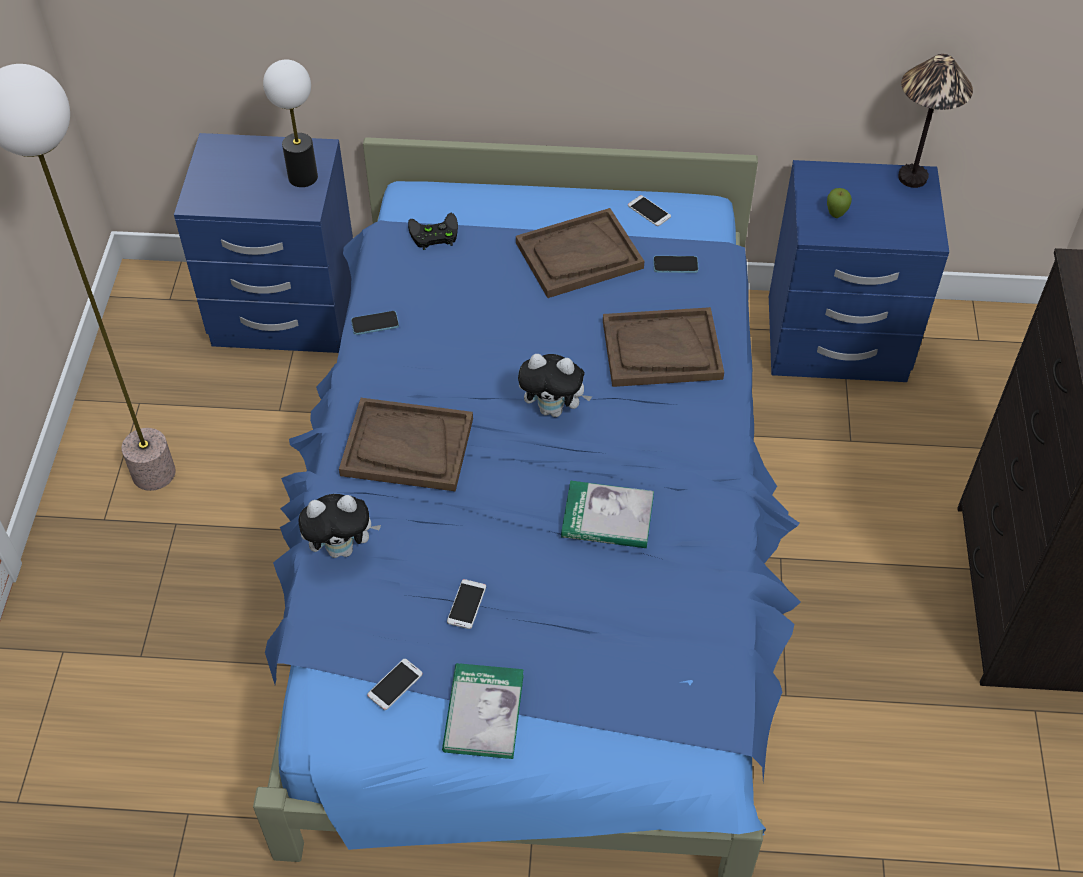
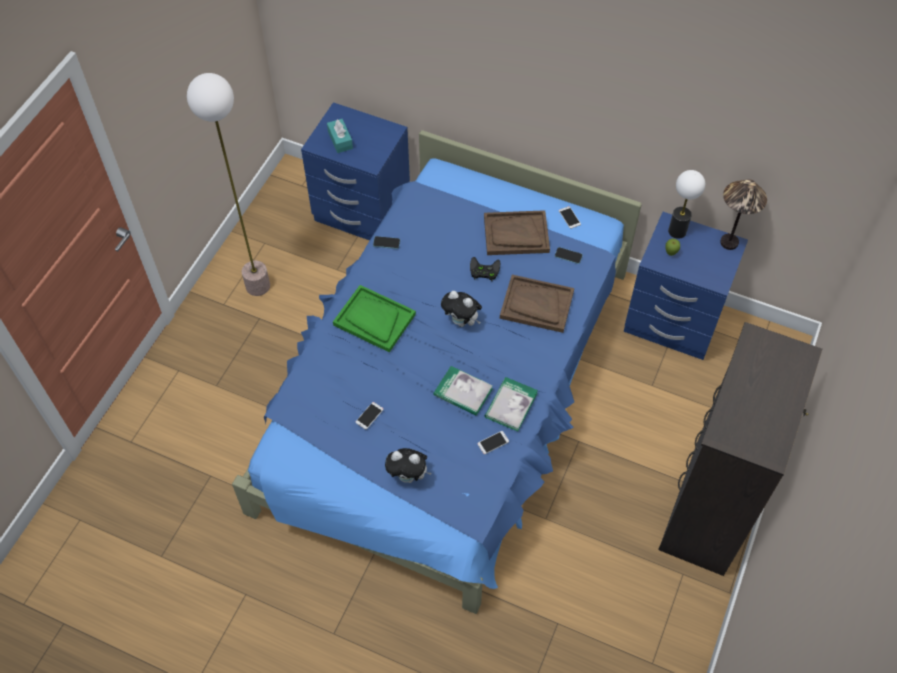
camera: 20 degrees right, 5 degrees up
(236, 185) = (340, 140): none -> turquoise tissue box
(302, 177) = (378, 145): table lamp -> table lamp (677, 231)
(342, 548) = (319, 365): plush toy -> plush toy (408, 476)
(395, 684) = (316, 446): phone -> phone (493, 442)
(407, 447) = (374, 319): brown tray -> green tray
(433, 235) = (440, 198): black game controller -> black game controller (483, 271)
(483, 713) = (354, 475): book -> book (511, 405)

